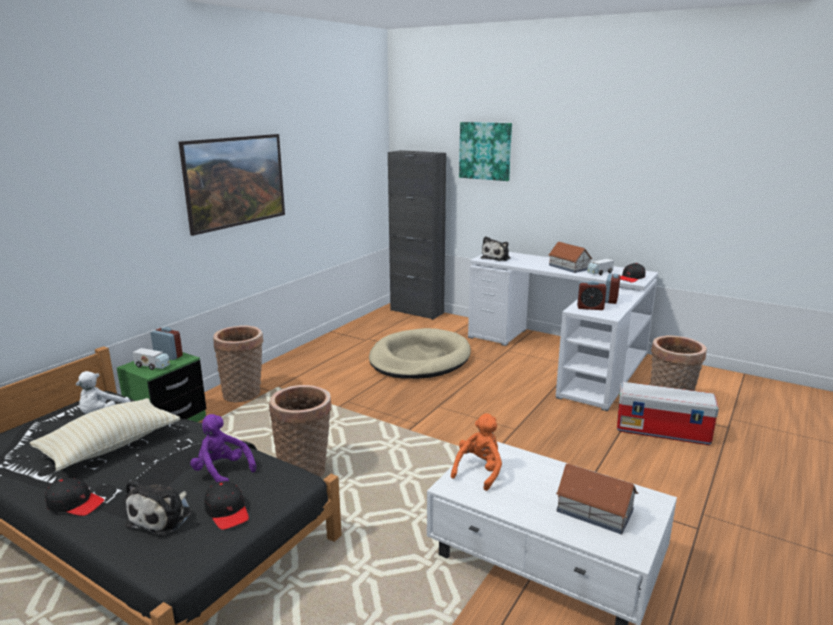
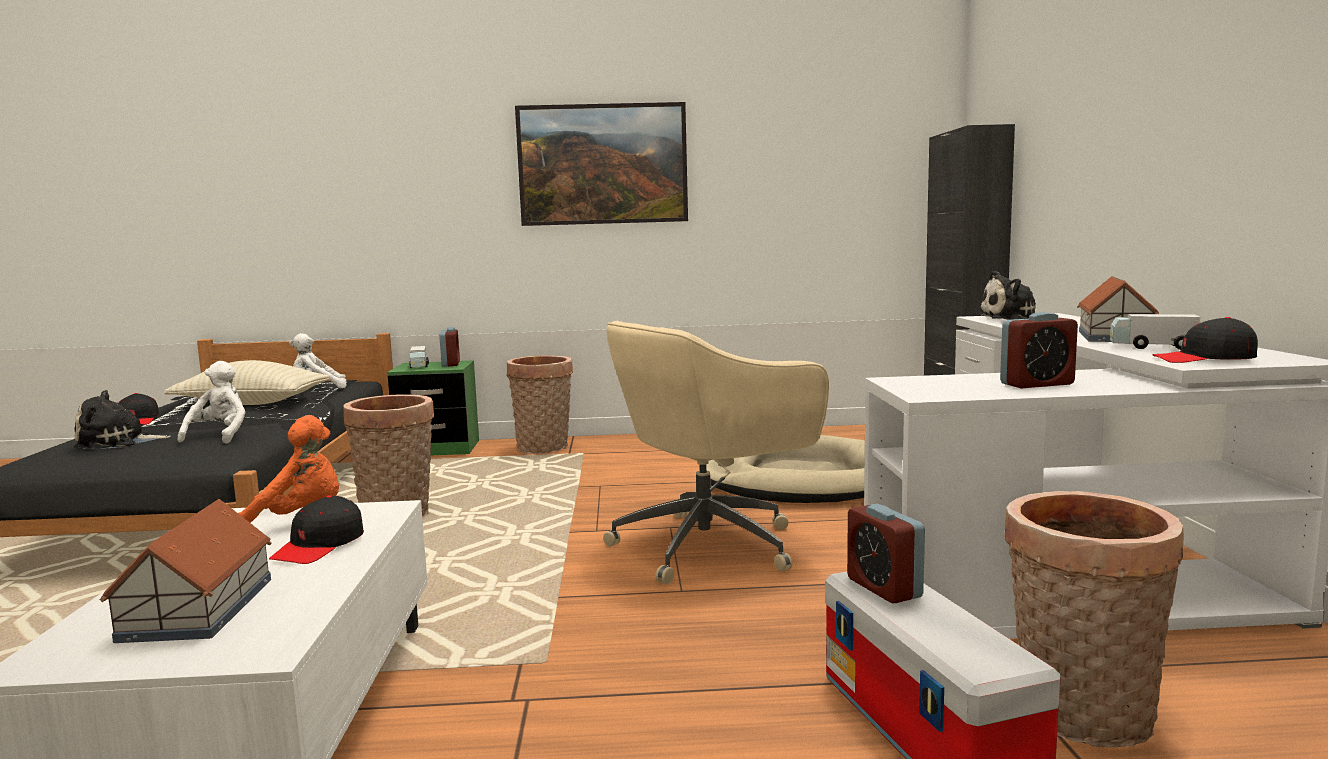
camera: 55 degrees right, 10 degrees down
(222, 472) = (220, 436): purple plush toy -> white plush toy
(227, 511) = (133, 454): black cap -> black cap (319, 546)
(473, 406) = (711, 545): none -> beige office chair
(485, 151) = (1062, 104): picture -> none
(590, 308) = (938, 383): alarm clock -> alarm clock (884, 588)

